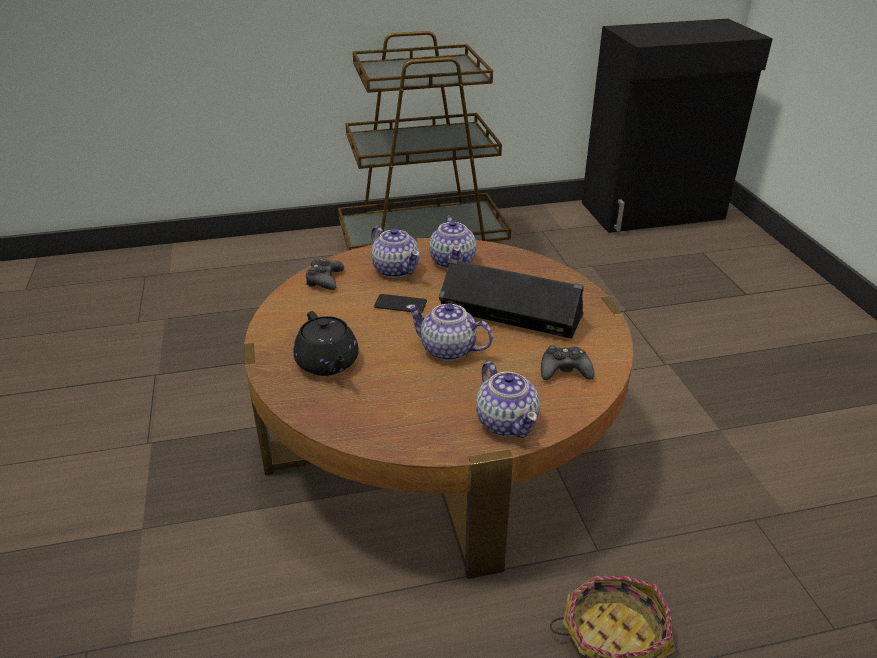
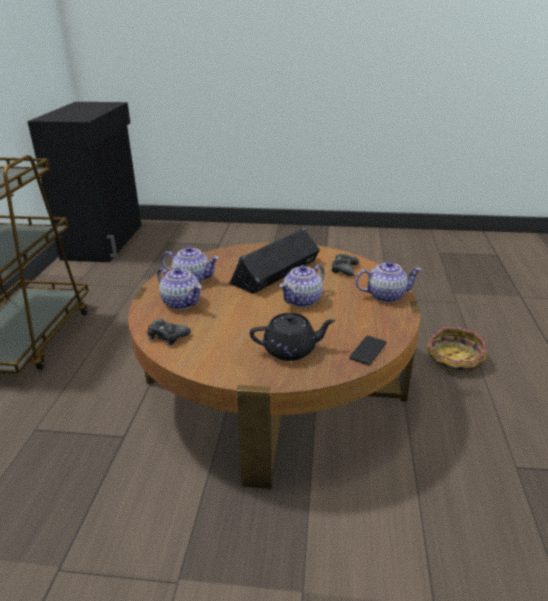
camera: 70 degrees left, 5 degrees down
(396, 269) = (181, 302): teapot -> teapot turned 60 degrees clockwise
(400, 304) = (233, 308): phone -> phone (368, 350)

